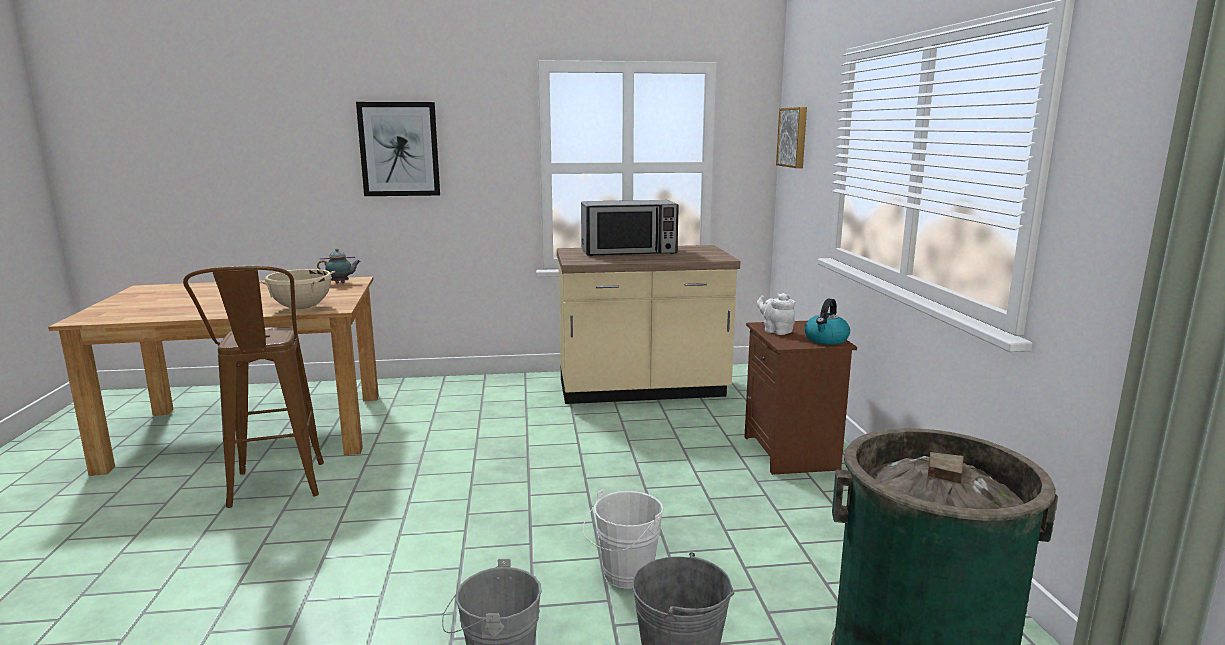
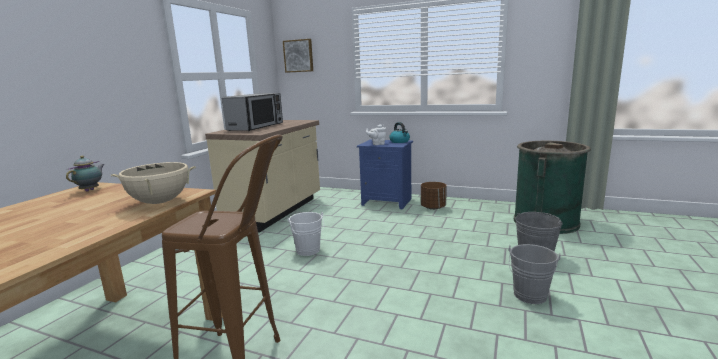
camera: 60 degrees left, 0 degrees up
(399, 149) = (61, 60): picture -> none
(624, 576) = (466, 254): white bucket -> white bucket (308, 251)
(792, 453) = (387, 202): brown nightstand -> blue nightstand
(821, 502) = (433, 207): none -> brown planter

